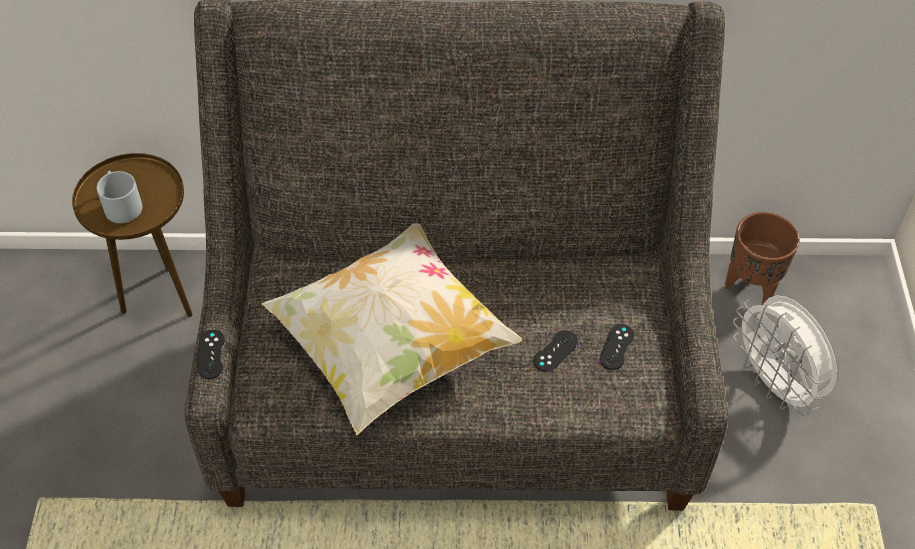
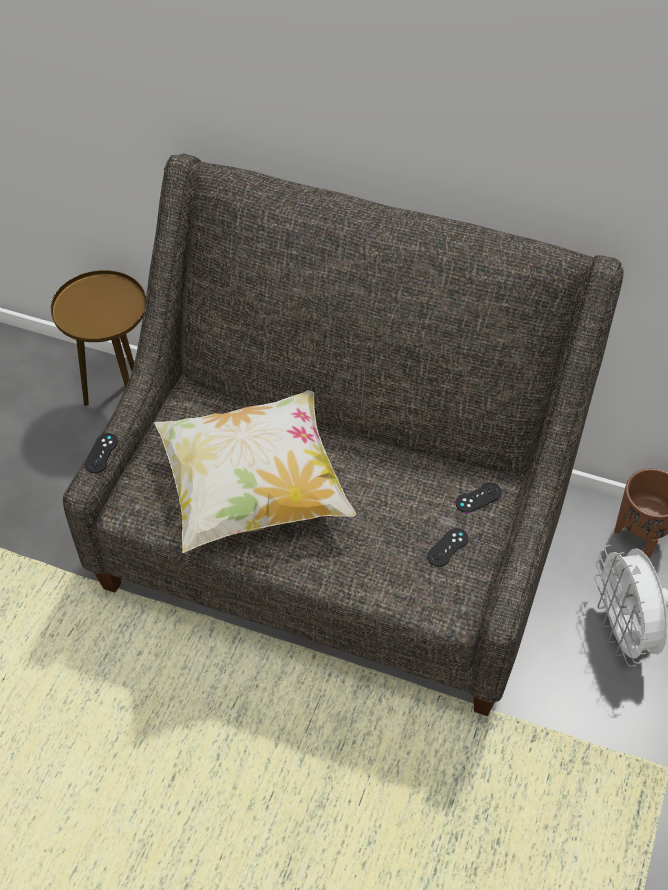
camera: 20 degrees right, 0 degrees up
(120, 204) = (90, 311): grey mug -> none
(555, 351) = (392, 535): black game controller -> black game controller (478, 497)

